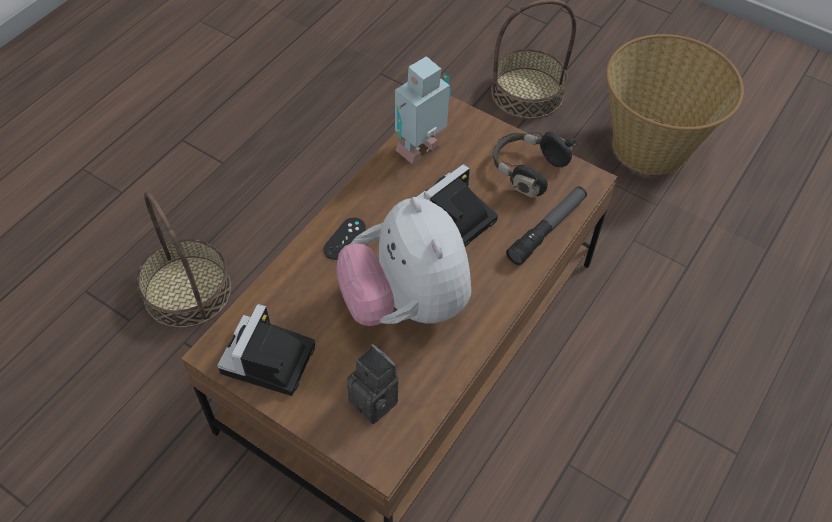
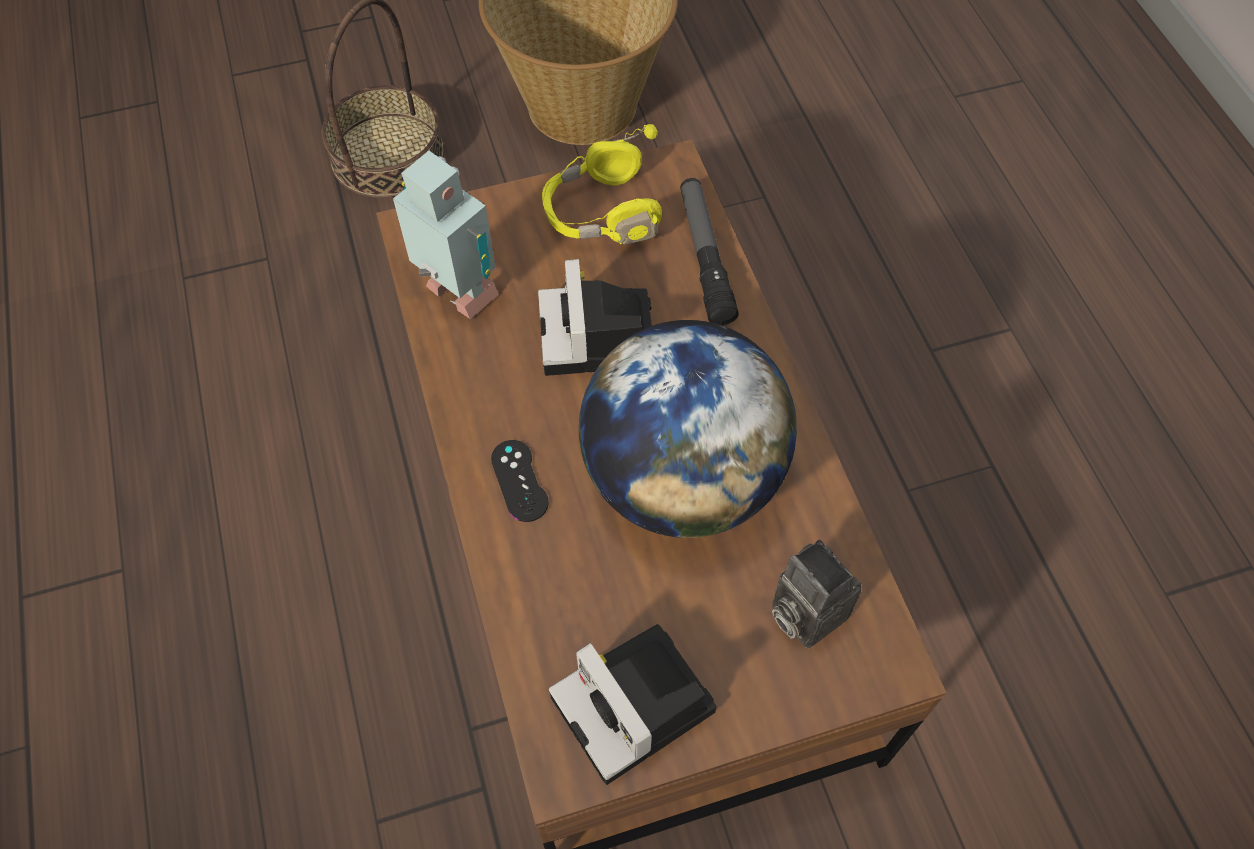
camera: 50 degrees left, 5 degrees up
(187, 291) = (296, 762): basket -> none
(377, 401) = (803, 612): camera -> camera turned 120 degrees counterclockwise
(406, 302) = (682, 478): plush toy -> globe
(421, 150) = (459, 297): toy robot -> toy robot turned 135 degrees clockwise
(527, 170) = (601, 214): black headphones -> yellow headphones

